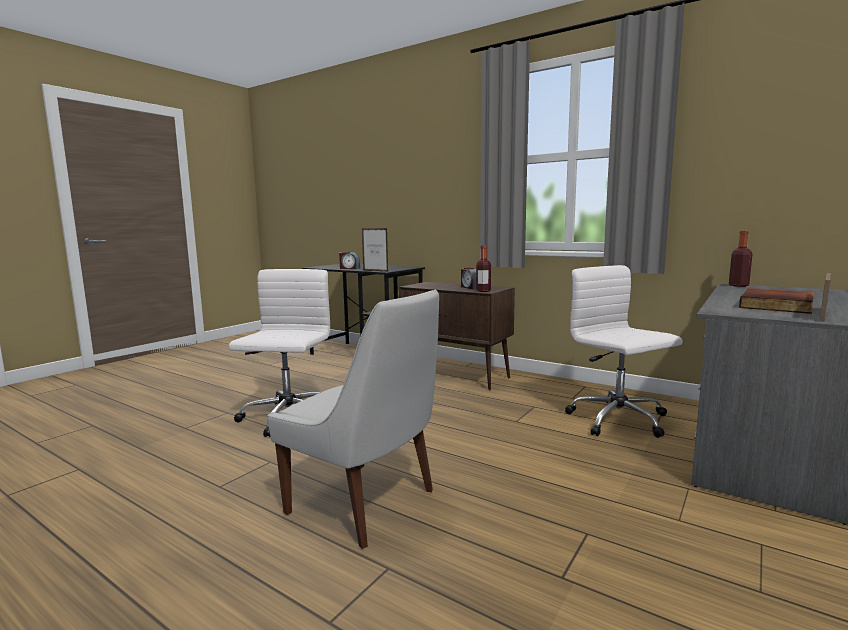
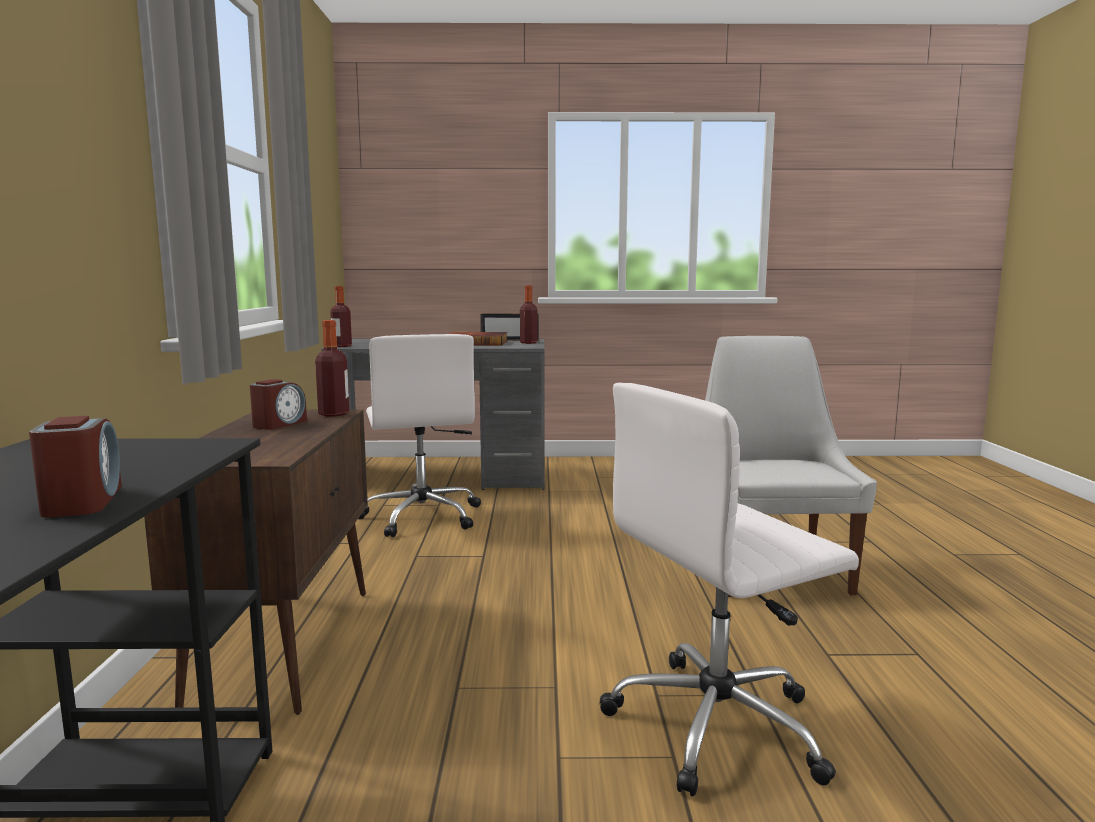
camera: 125 degrees left, 0 degrees up
(375, 271) = (222, 451): picture frame -> none
(619, 420) = (422, 516): white office chair -> white office chair turned 45 degrees counterclockwise
(780, 316) = (528, 343): none -> bottle

